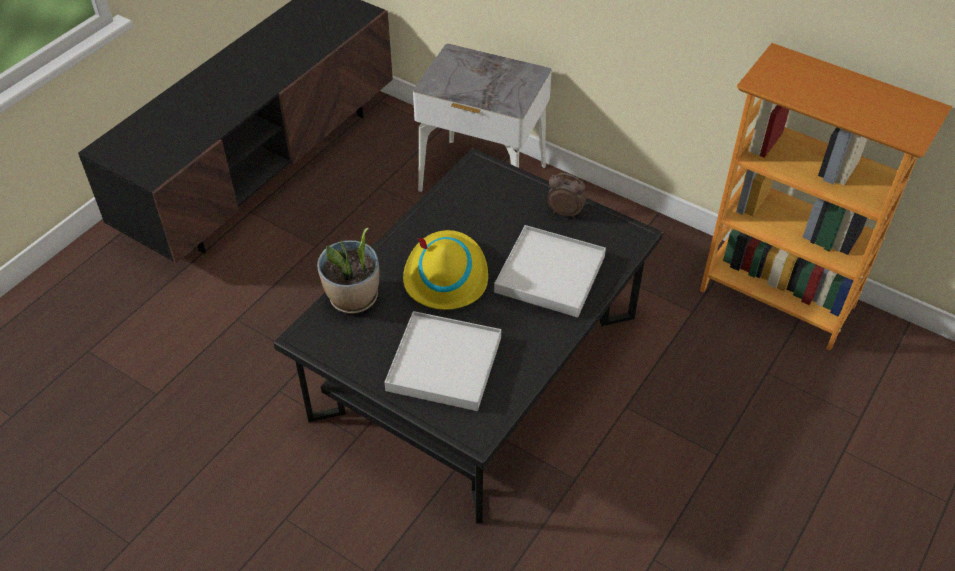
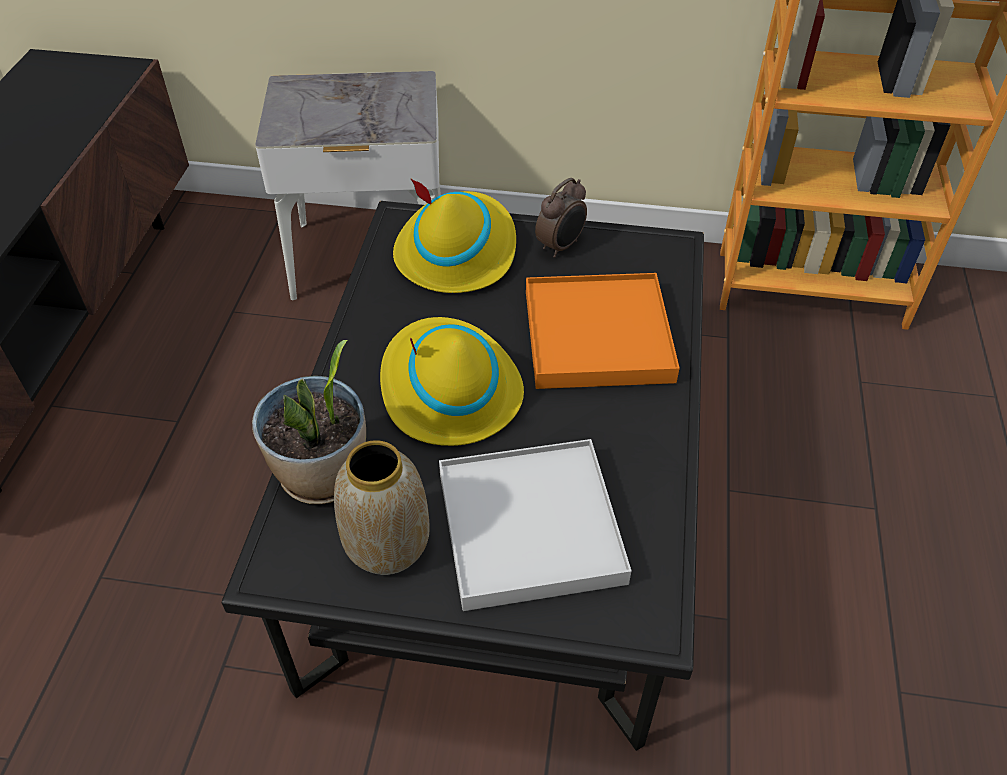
camera: 25 degrees left, 0 degrees up
(366, 346) = (387, 546): none -> vase
(500, 195) = (457, 251): none -> yellow hat
(550, 274) = (598, 336): white tray -> orange tray
(565, 212) = (561, 246): alarm clock -> alarm clock turned 135 degrees clockwise

